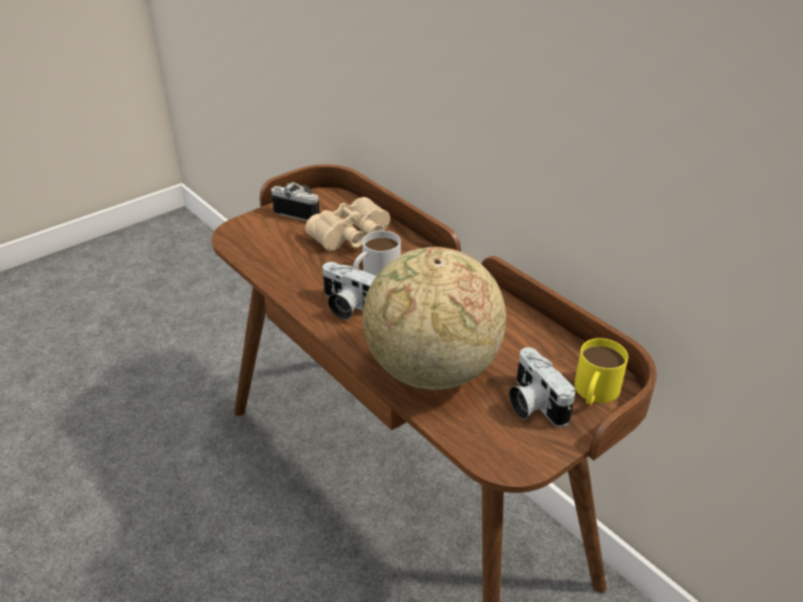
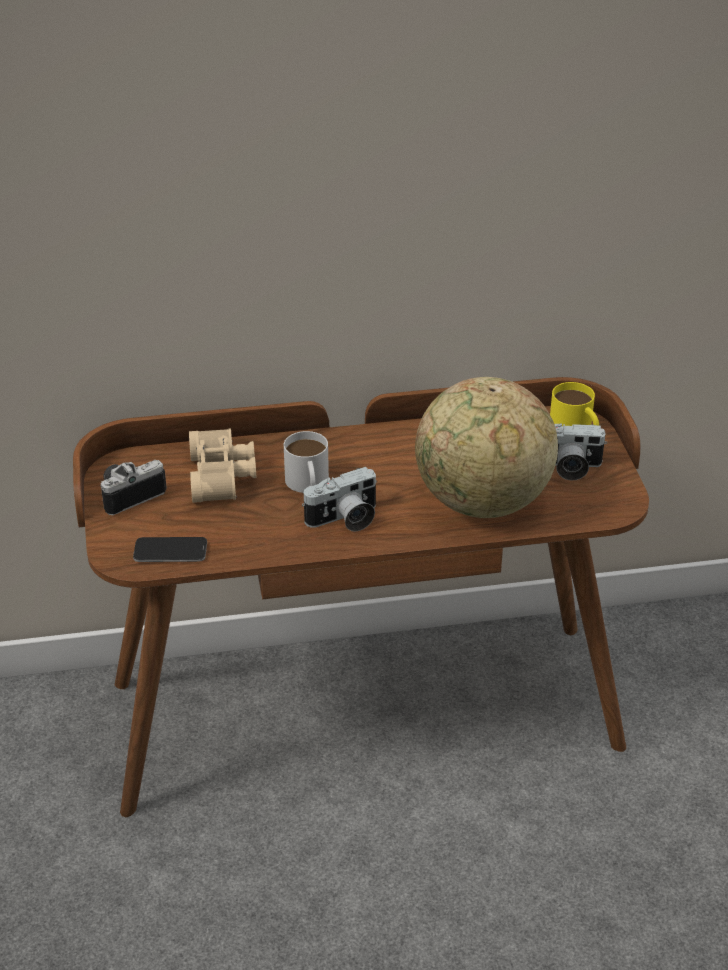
camera: 60 degrees left, 0 degrees up
(253, 247) = (170, 551): none -> phone

